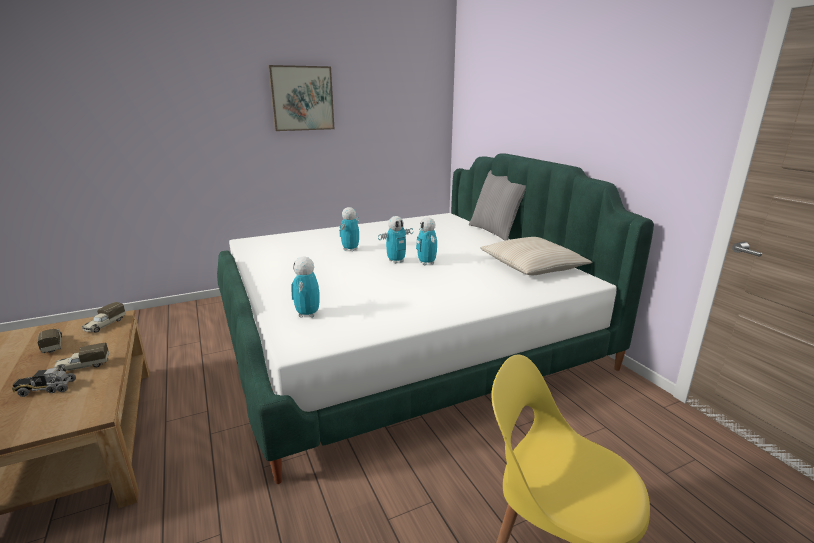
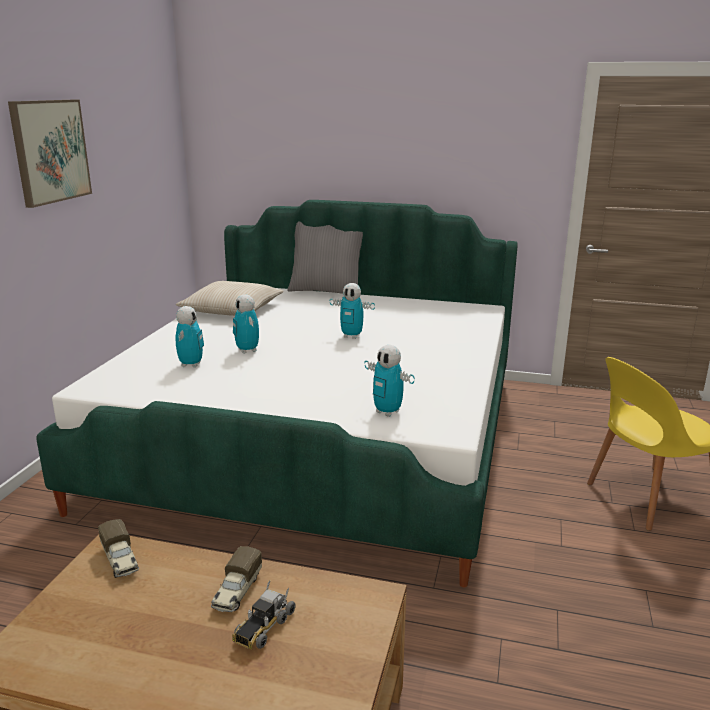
camera: 50 degrees left, 0 degrees up
(52, 345) = (121, 612): toy truck -> none
(396, 261) = (323, 344): toy robot -> toy robot (191, 365)
(532, 266) = (428, 310): beige pillow -> beige pillow (232, 310)

